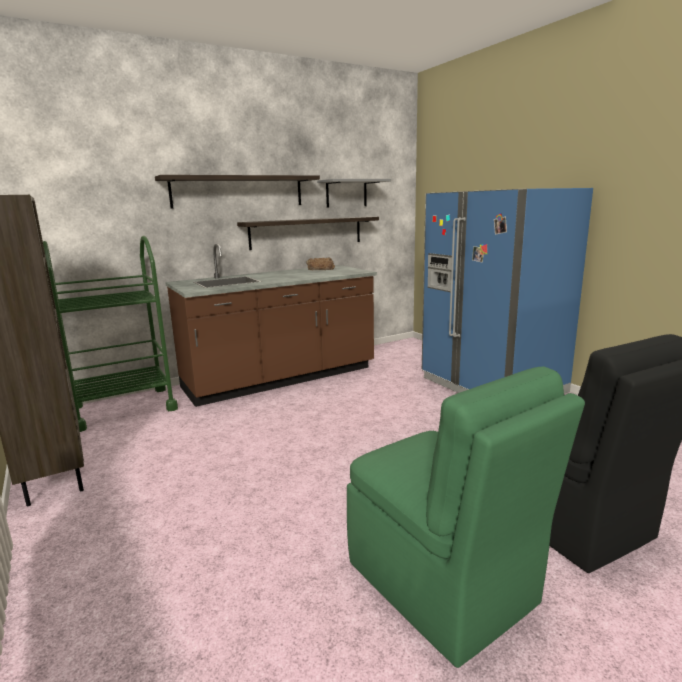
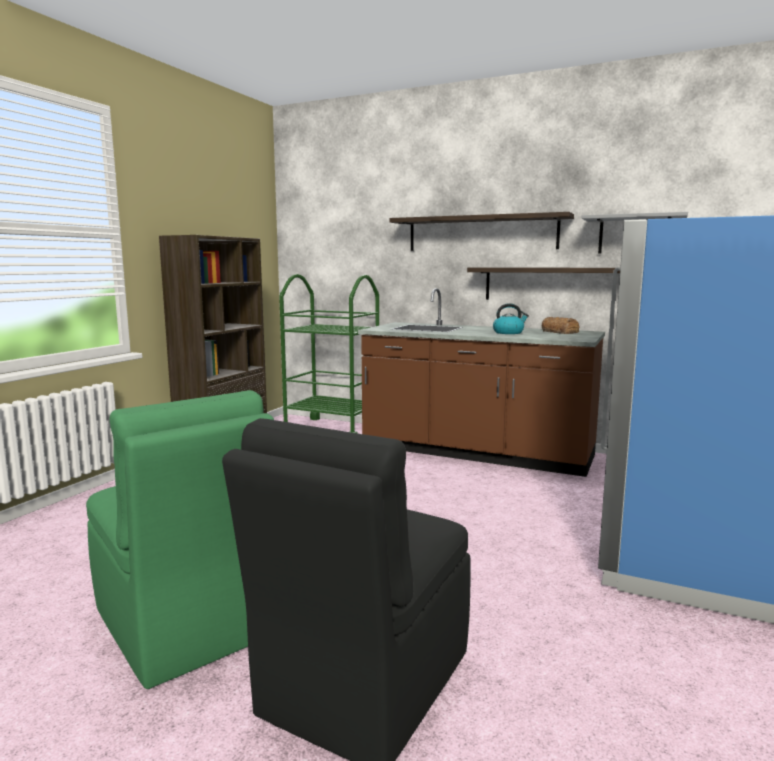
camera: 55 degrees right, 5 degrees down
(300, 274) = (508, 332): none -> kettle
(443, 585) = (183, 625): green chair -> green chair turned 60 degrees counterclockwise

